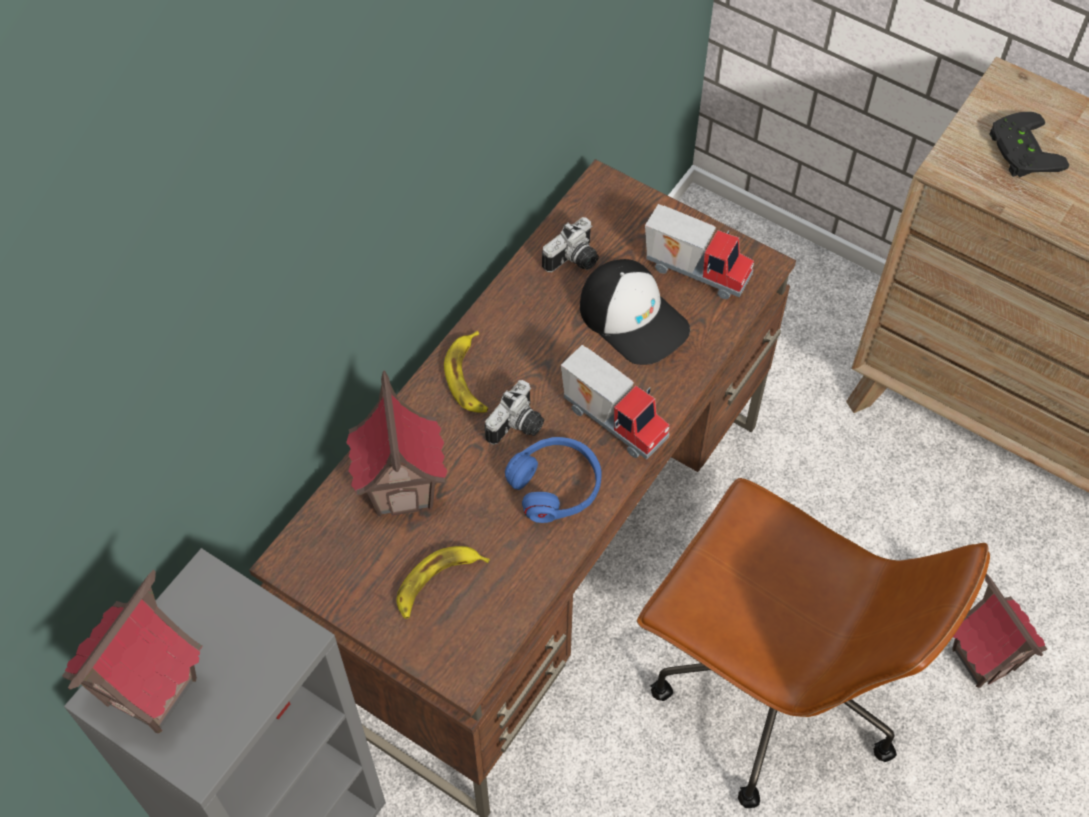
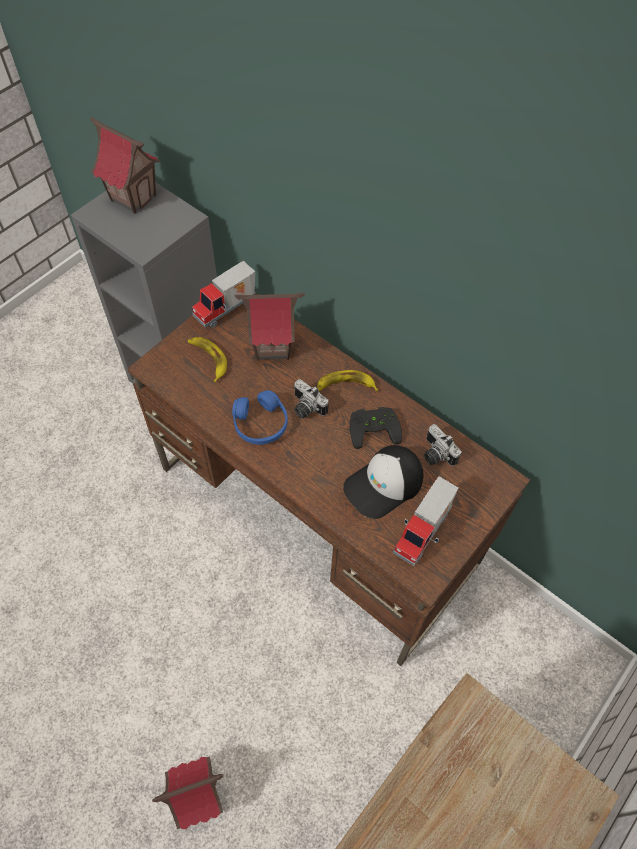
camera: 95 degrees right, 0 degrees up
(615, 419) = (303, 462): toy truck -> toy truck (227, 309)
(771, 688) = (206, 639): brown office chair -> none
(1020, 151) = (494, 783): black game controller -> black game controller (373, 427)

